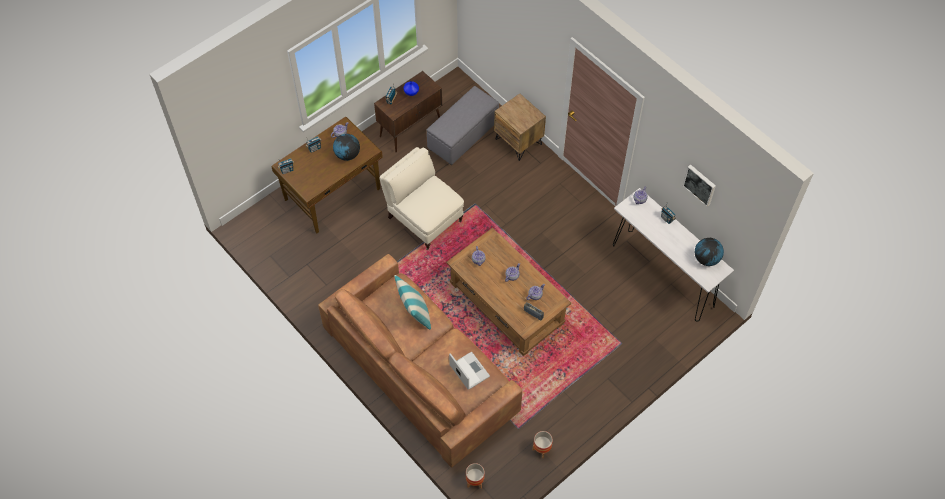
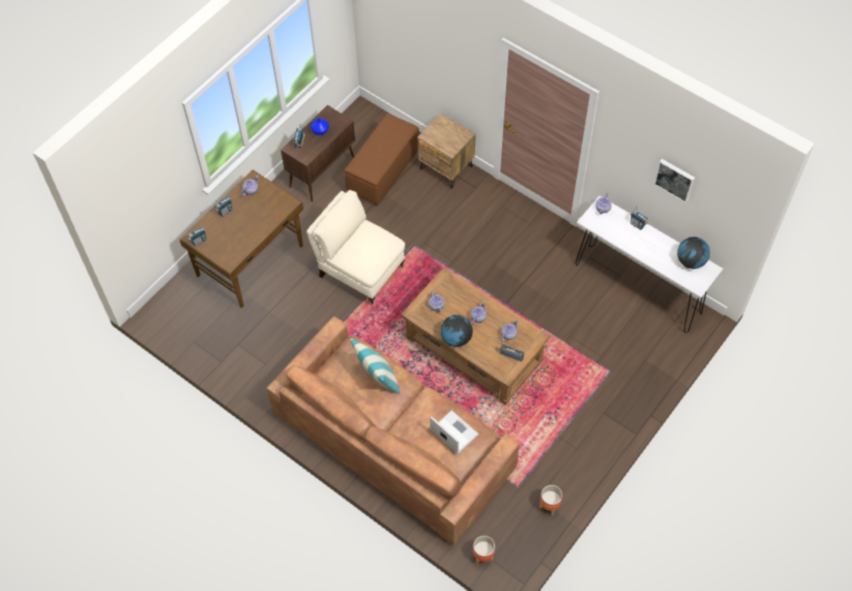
camera: 10 degrees left, 0 degrees up
(347, 155) = (264, 212): globe -> globe (456, 338)
(462, 136) = (383, 172): grey ottoman -> brown ottoman

